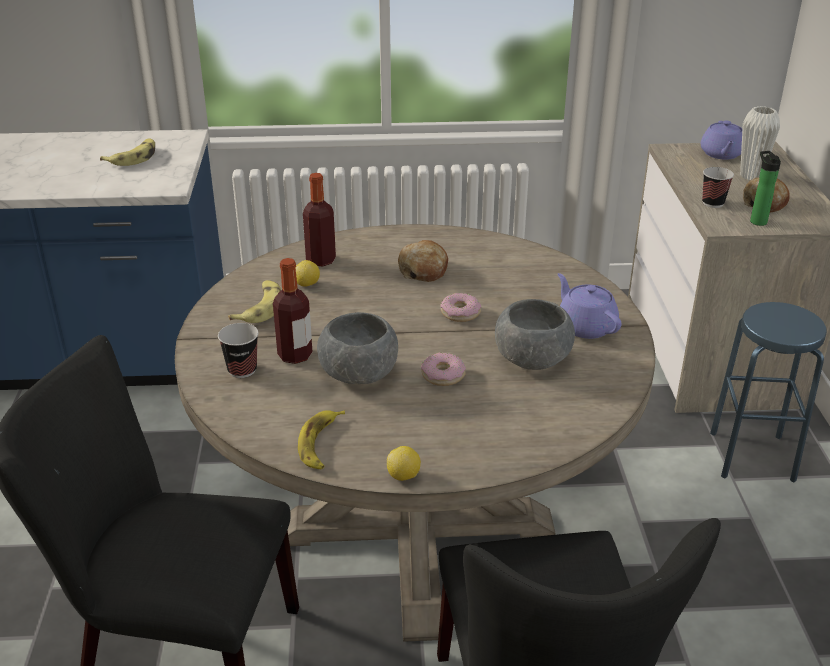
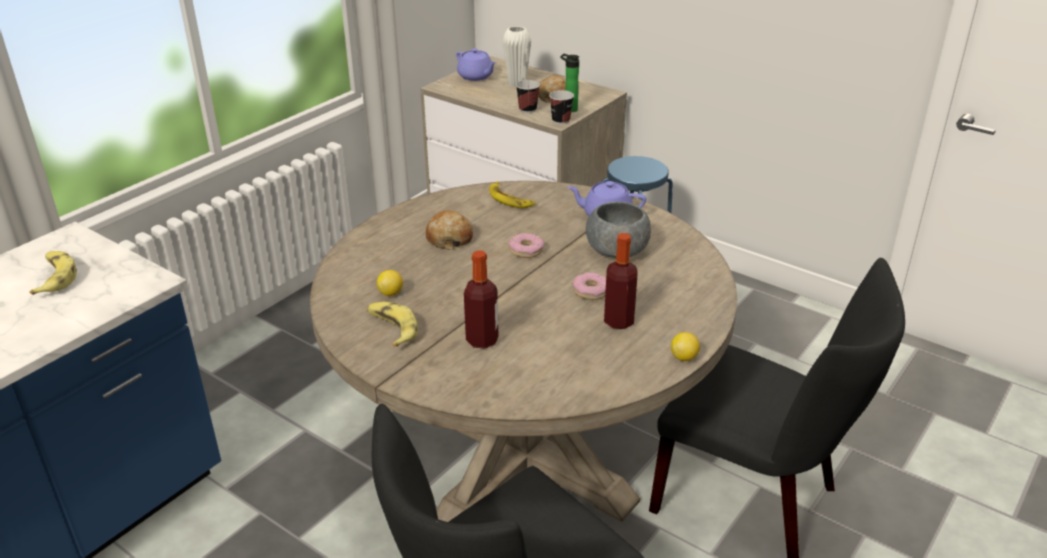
camera: 50 degrees left, 0 degrees up
(242, 370) = (468, 372): cup -> cup (561, 120)
(321, 260) = (365, 272): bottle -> bottle (618, 321)
(321, 444) = (608, 376): banana -> banana (510, 199)
(359, 374) = (544, 323): grey bowl -> none

